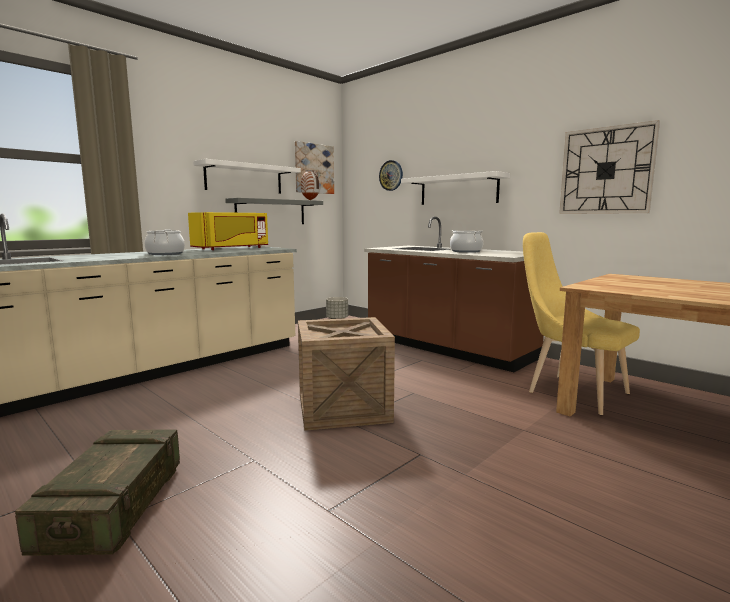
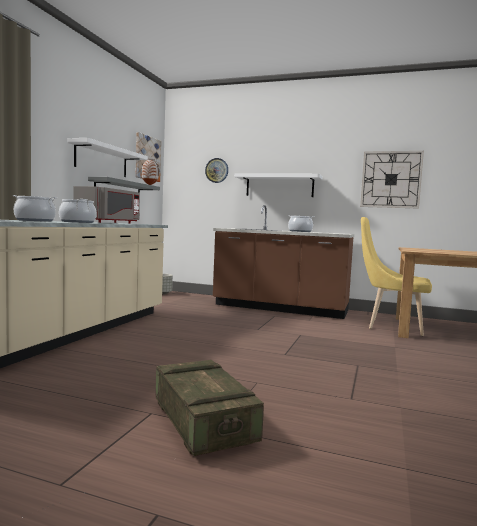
camera: 25 degrees left, 5 degrees down
(117, 255) = (35, 220): none -> cooking pot
(232, 248) = (109, 222): yellow microwave -> grey microwave
(343, 408) = (267, 347): crate -> none

